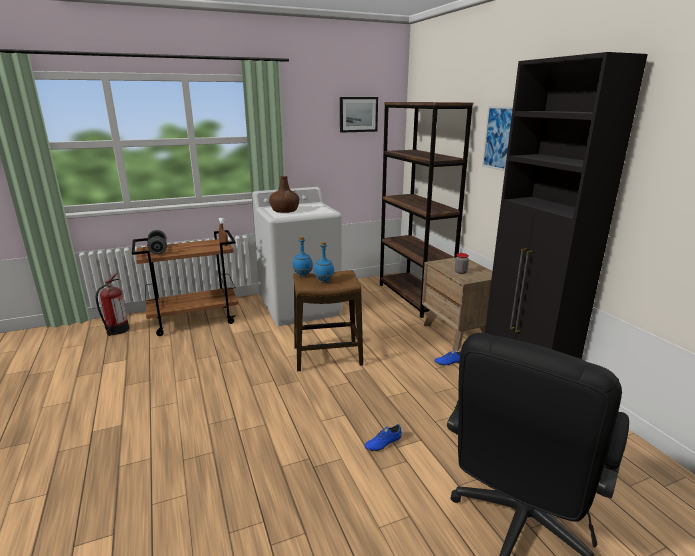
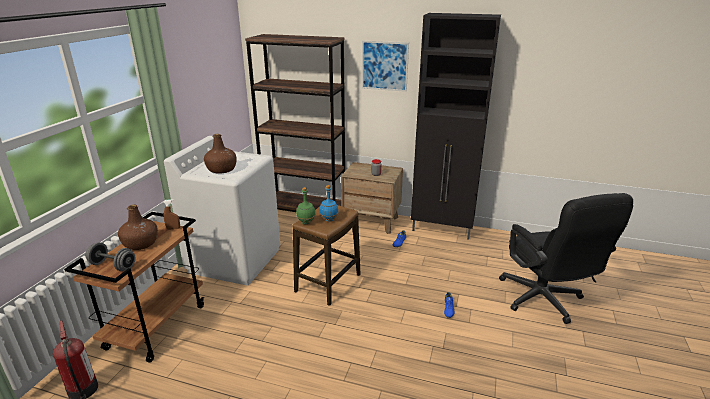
camera: 50 degrees left, 5 degrees up
(193, 245) = (141, 243): none -> brown bottle
(303, 275) = (306, 222): blue bottle -> green bottle
(358, 114) = (213, 52): picture -> none

